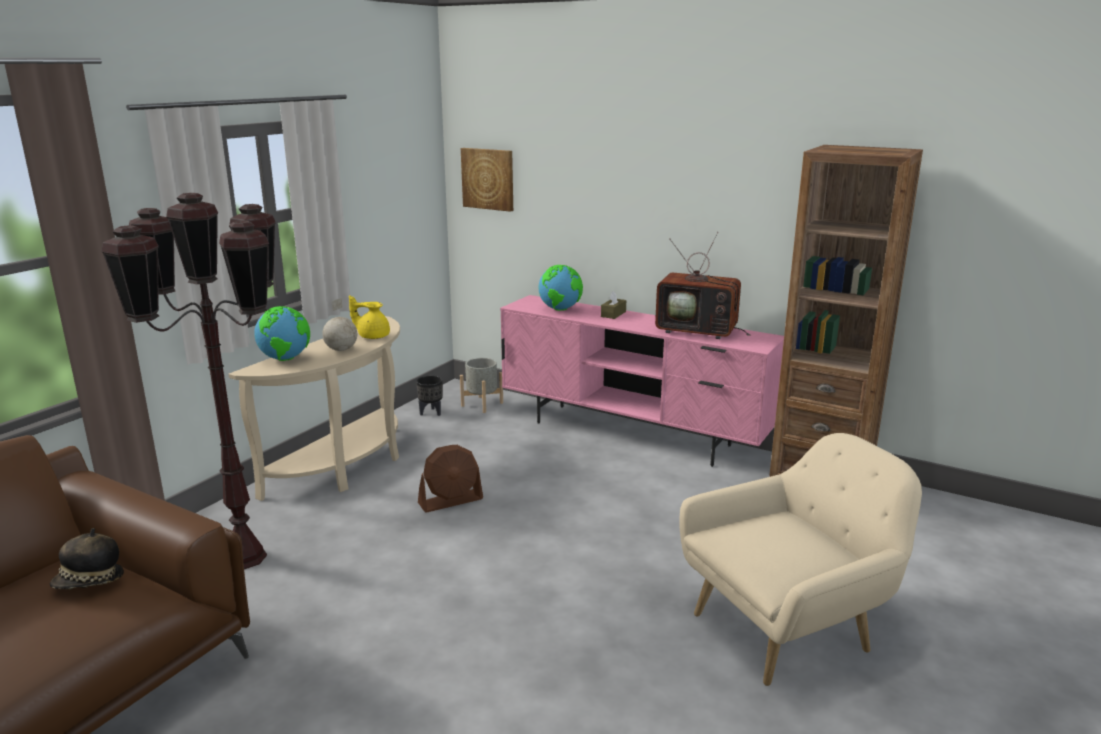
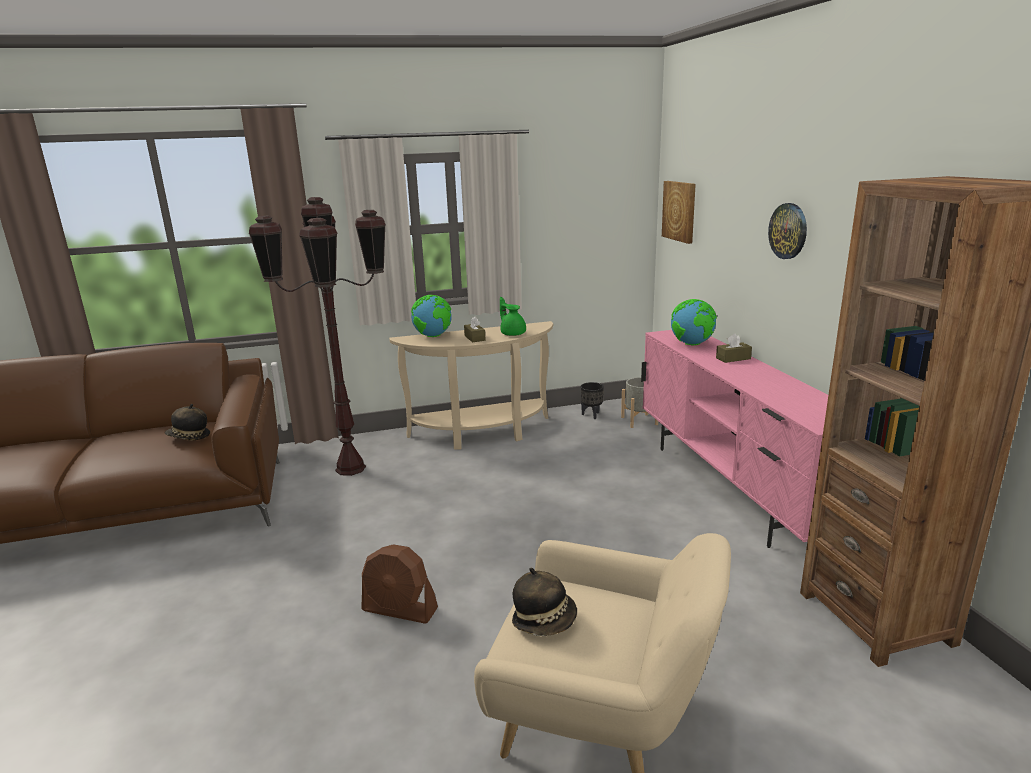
camera: 45 degrees right, 0 degrees up
(341, 350) = (474, 338): globe -> brown tissue box
(372, 336) = (512, 333): yellow teapot -> green teapot
(451, 501) = (507, 483): brown fan -> brown fan (400, 609)
(653, 192) = (788, 231): none -> wall clock
(699, 331) = (789, 393): television -> none
(762, 552) = (545, 620): none -> hat

